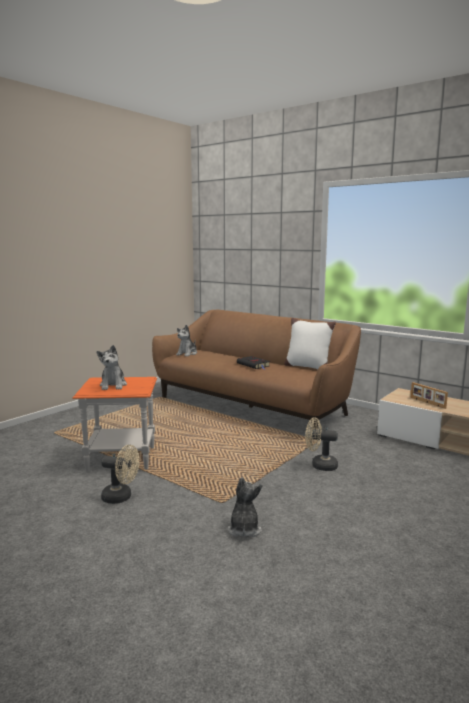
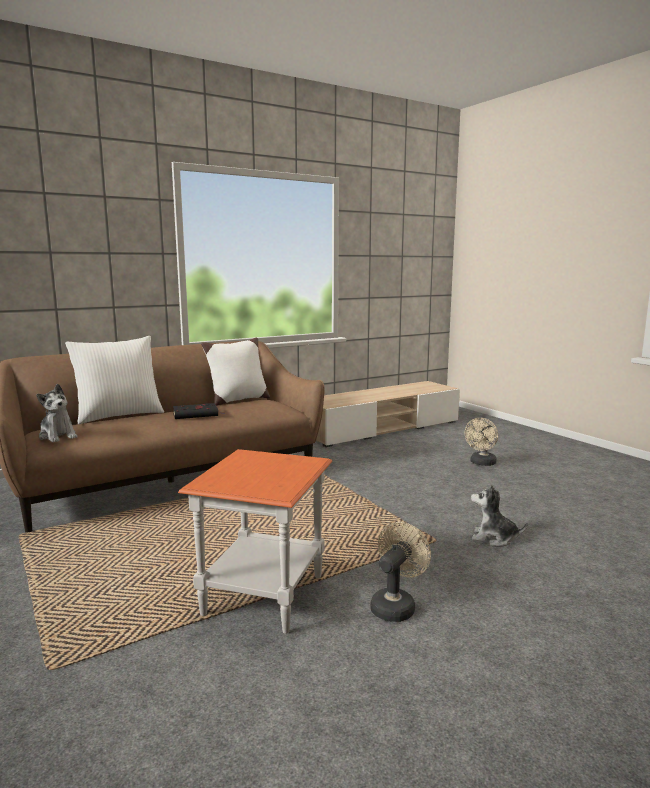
camera: 70 degrees left, 0 degrees up
(113, 385) = (260, 474): plush toy -> none
(236, 354) = (119, 415): none -> white pillow
(320, 465) = (374, 482): beige fan -> beige fan (481, 463)
(427, 402) = (350, 399): picture frame -> none

